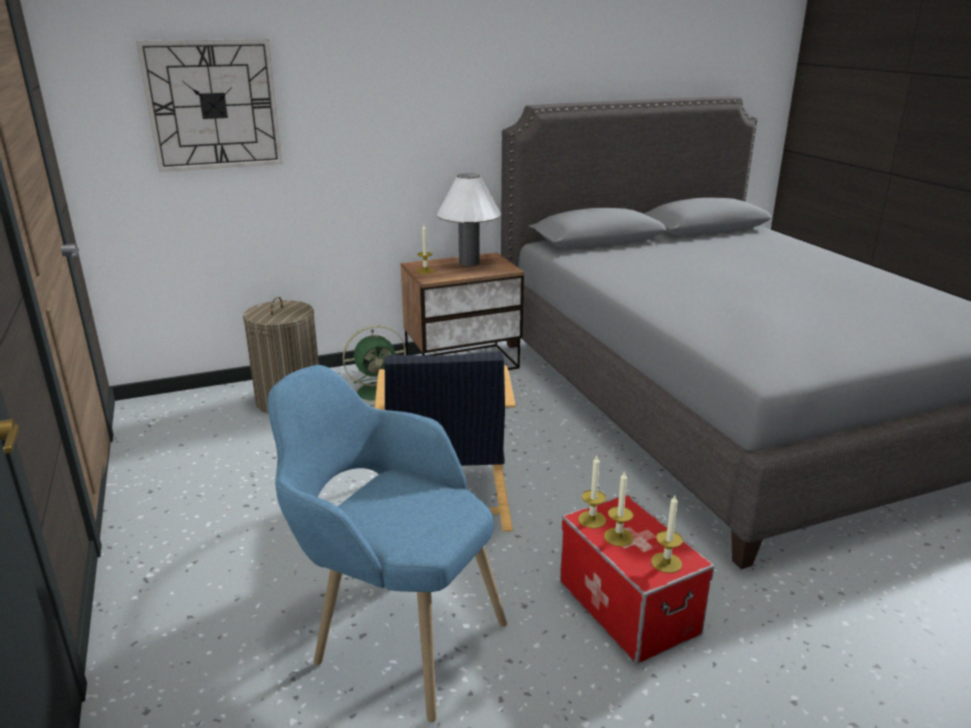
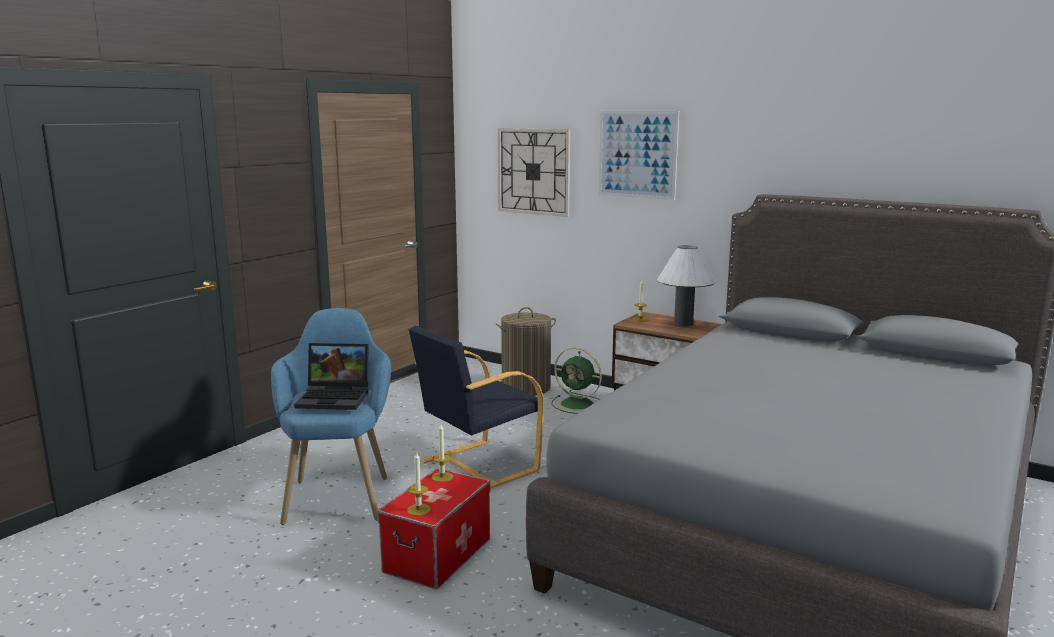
camera: 55 degrees right, 10 degrees down
(373, 69) = (637, 154): none -> picture
(413, 501) = (336, 398): none -> laptop
(618, 537) = (431, 489): candle -> none

